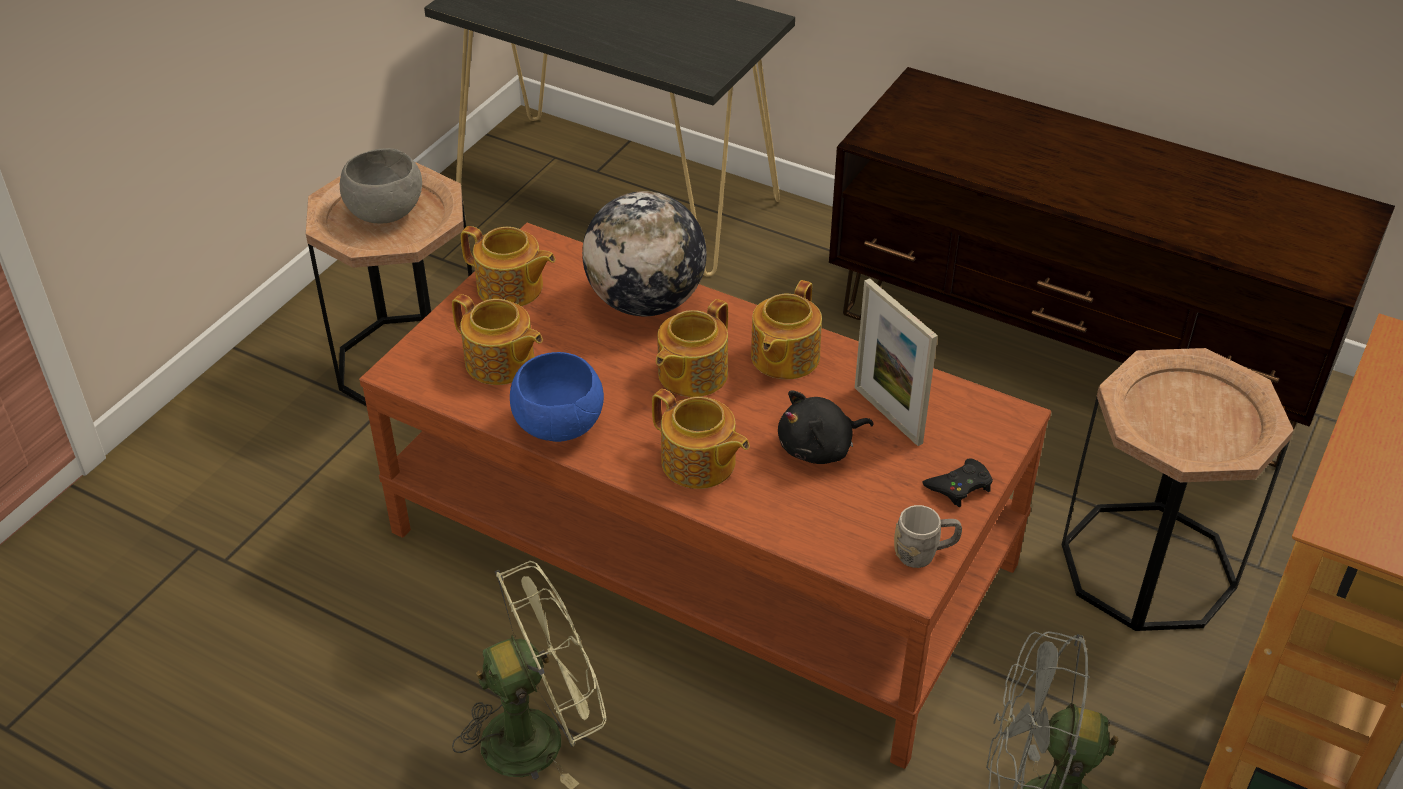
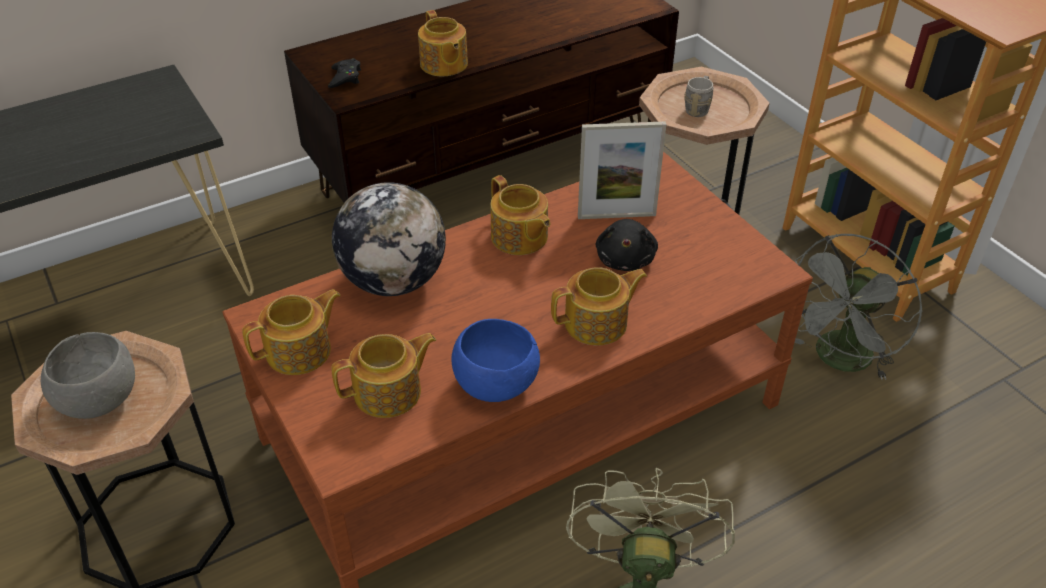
camera: 60 degrees left, 0 degrees up
(691, 374) = (498, 290): teapot -> teapot (443, 65)
(924, 554) = (756, 254): grey mug -> grey mug (698, 108)
(959, 486) = (705, 214): black game controller -> black game controller (345, 77)

